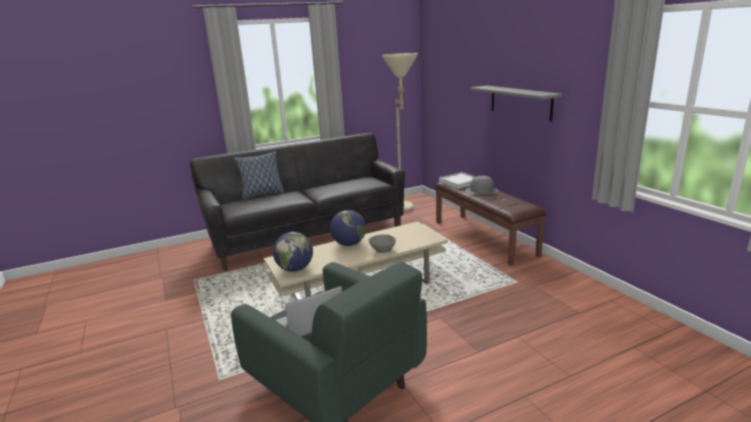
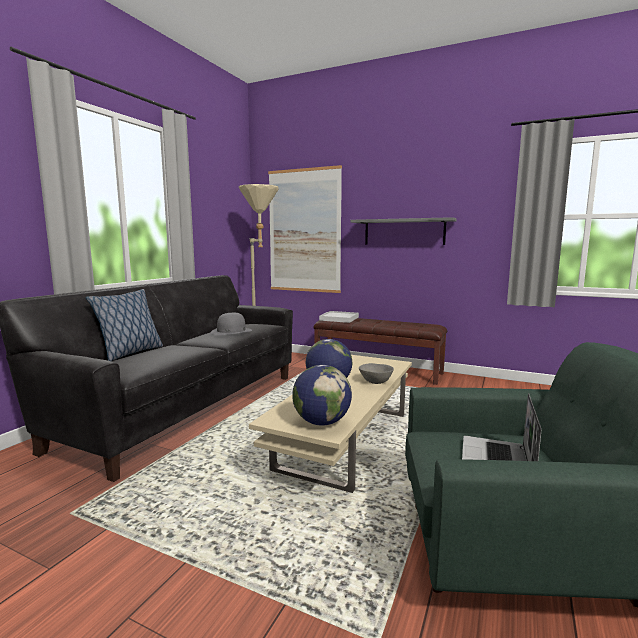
camera: 40 degrees left, 10 degrees down
(452, 91) = (304, 231): none -> picture
(481, 191) = (373, 321): grey hat -> grey hat (231, 331)

